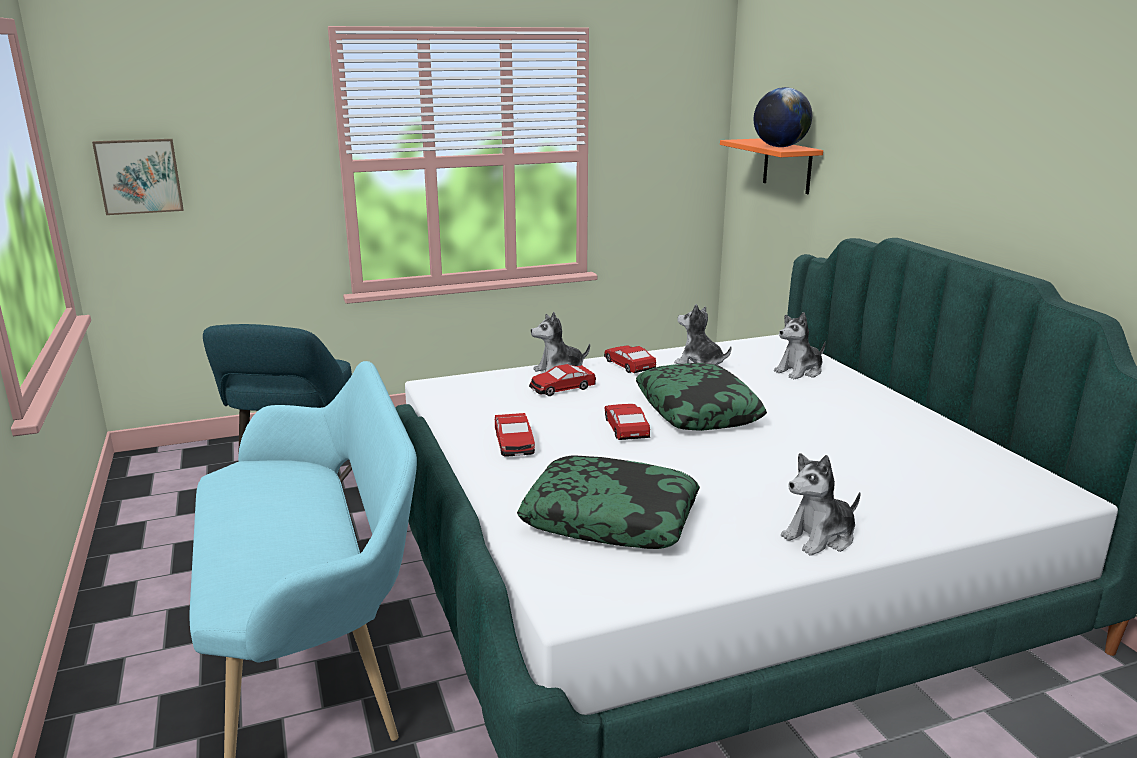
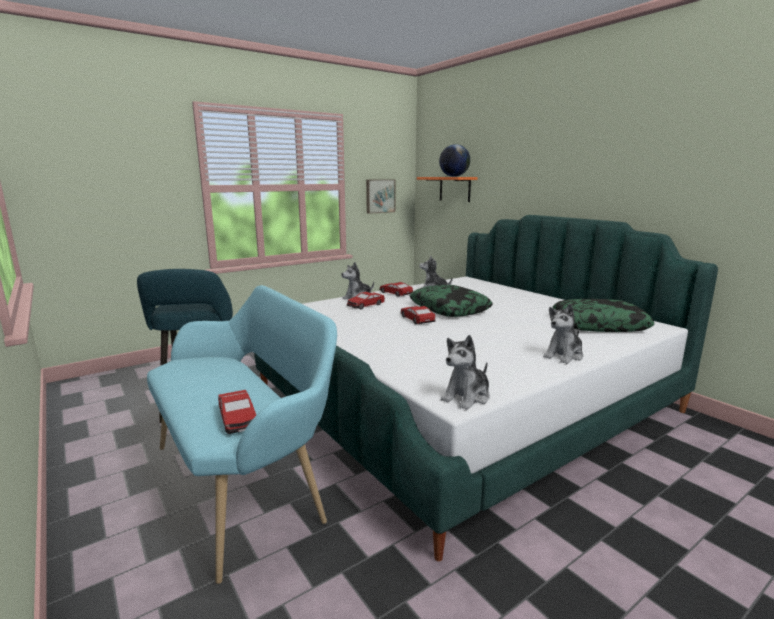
camera: 15 degrees left, 5 degrees down
(139, 176) = (65, 191): picture -> picture (380, 196)
(514, 443) = (357, 331): toy car -> toy car (238, 419)
(611, 518) = (443, 359): pillow -> pillow (599, 324)
(799, 371) = (488, 290): plush toy -> plush toy (467, 397)

